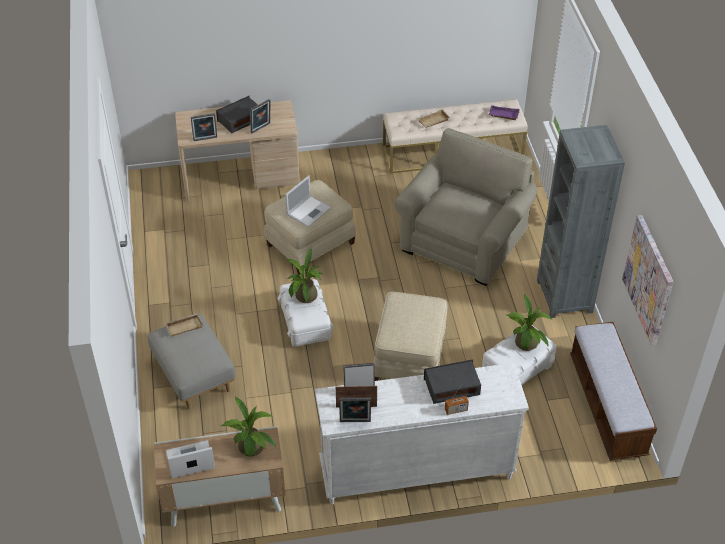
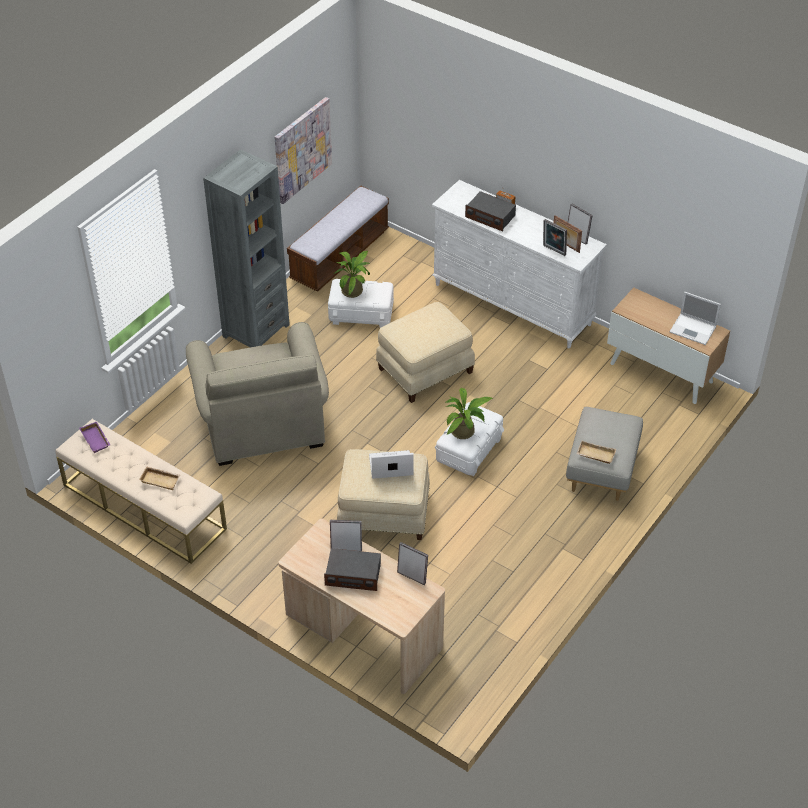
camera: 135 degrees left, 0 degrees up
(252, 449) = (643, 309): potted plant -> none
(464, 242) = (261, 421): beige armchair -> beige armchair turned 90 degrees counterclockwise

